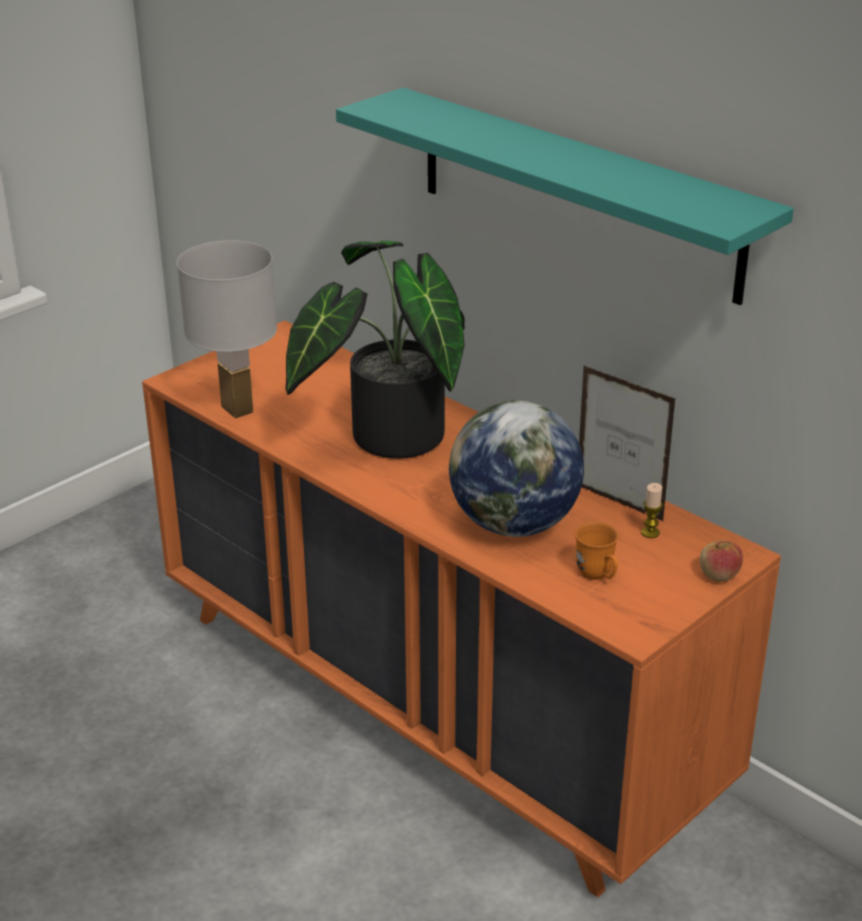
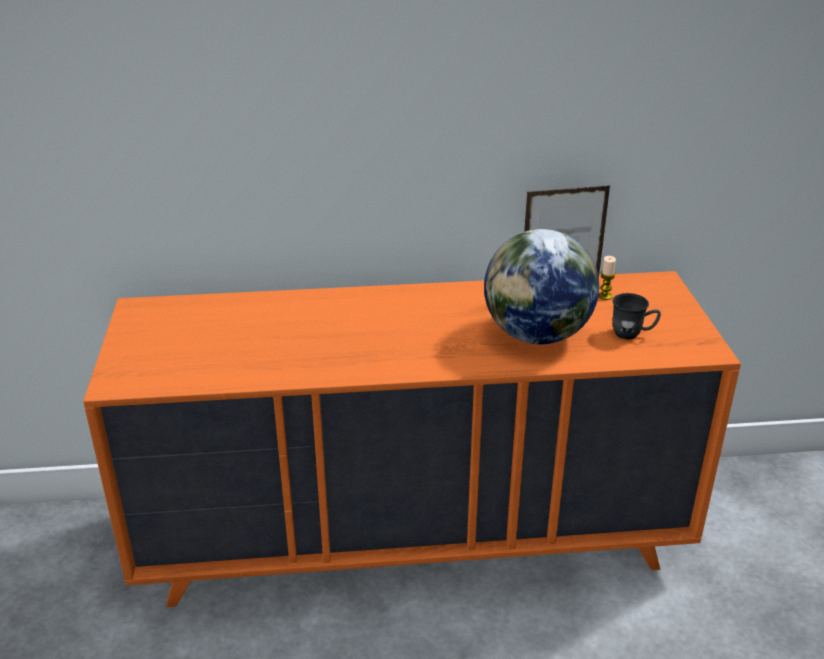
camera: 50 degrees left, 0 degrees up
(238, 409) = (213, 374): white table lamp -> none
(386, 437) = (356, 331): potted plant -> none
(576, 193) = (469, 58): turquoise shelf -> none
(598, 576) = (632, 334): orange mug -> grey mug
(718, 575) = (676, 297): apple -> none

